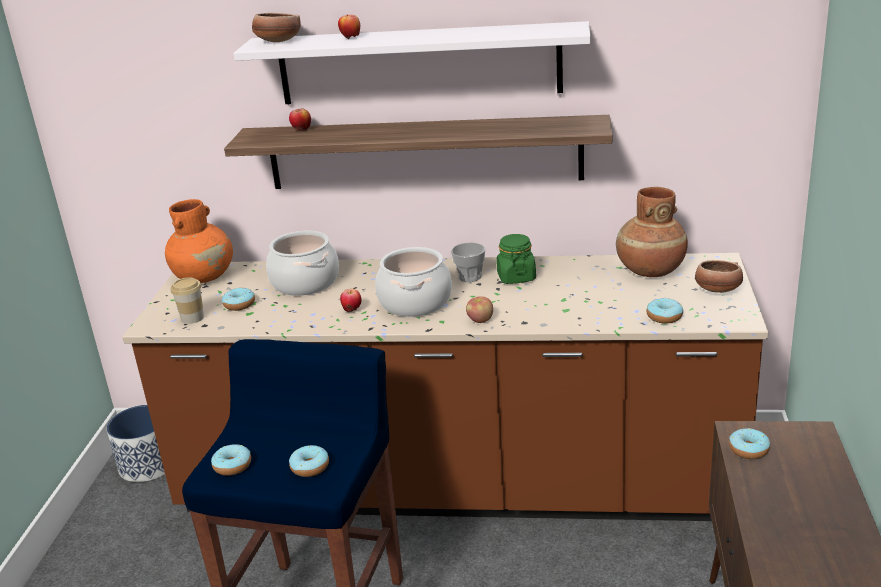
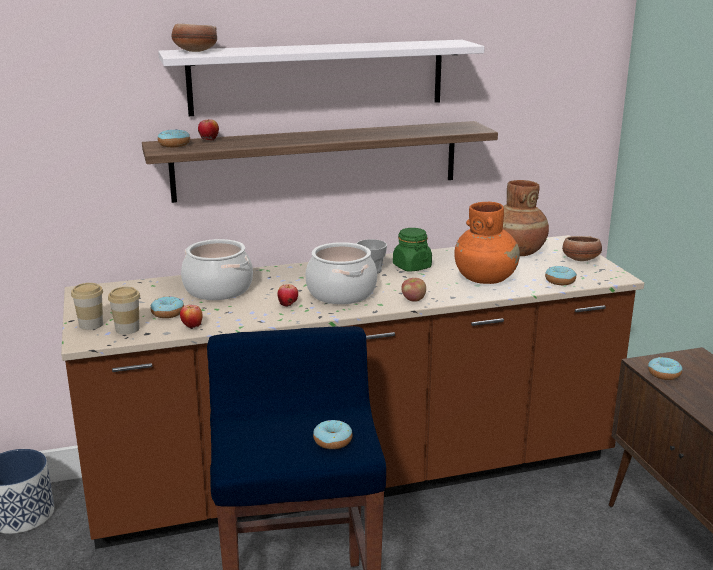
camera: 25 degrees left, 5 degrees down
(167, 308) = (91, 325): none -> cup
(205, 276) = (105, 295): orange vase -> orange vase (485, 279)
(232, 466) = (254, 453): donut -> donut (174, 144)
(350, 38) = (266, 49): apple -> apple (192, 327)

